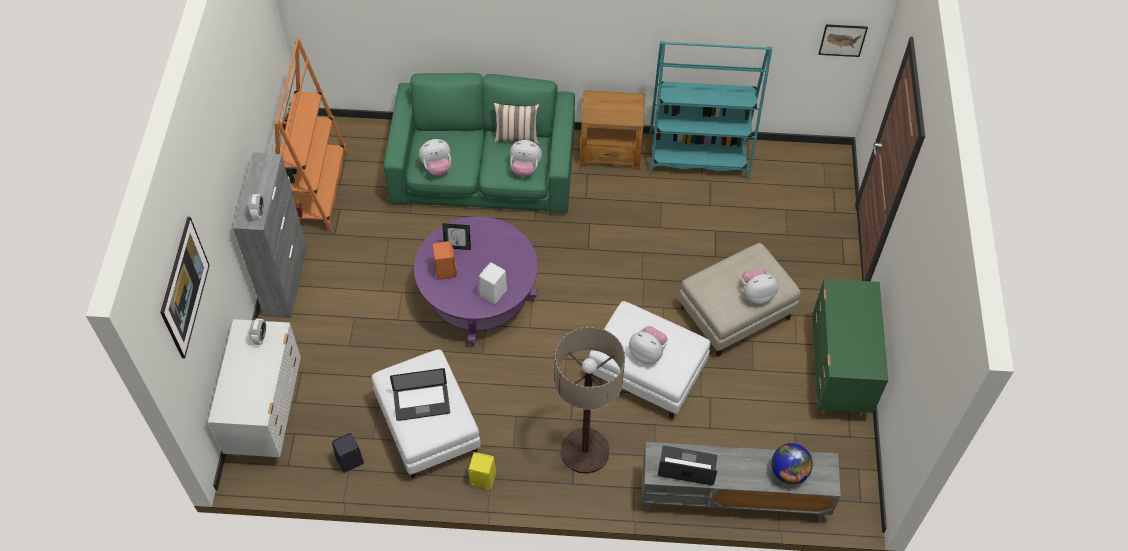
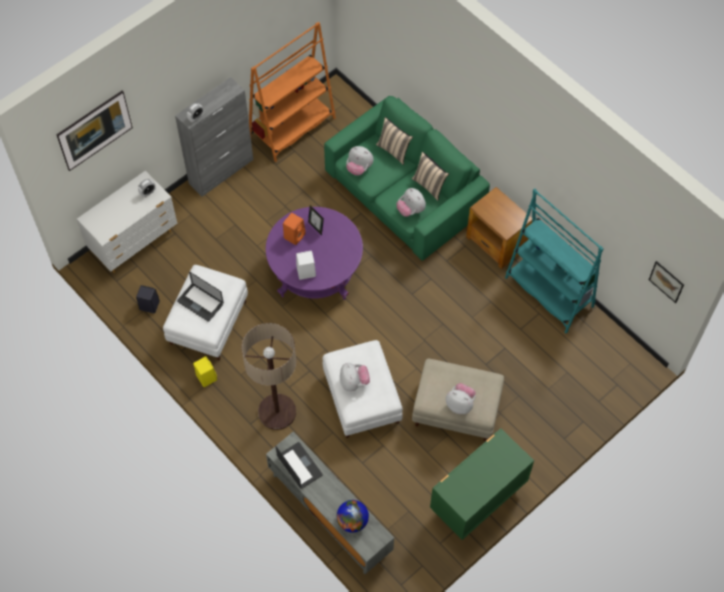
camera: 45 degrees right, 5 degrees up
(450, 131) = (394, 150): none -> beige pillow

